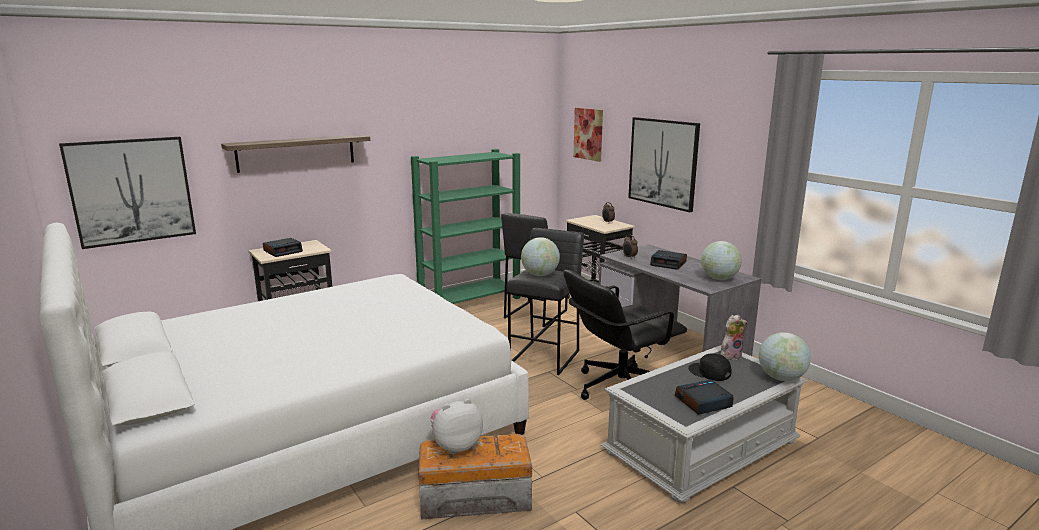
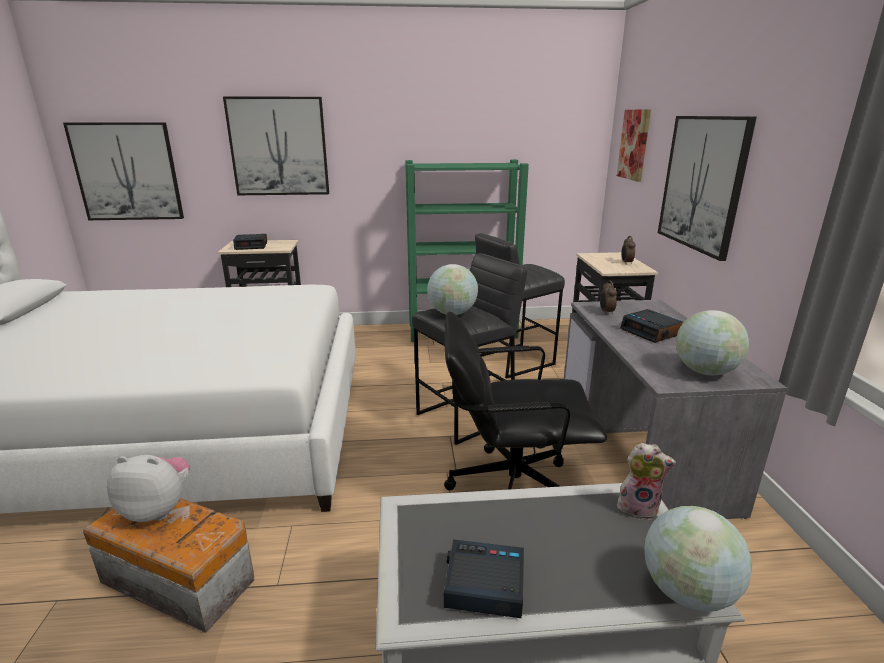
camera: 30 degrees right, 5 degrees up
(296, 152) = (278, 147): shelf -> picture
(709, 372) = (565, 527): black cap -> none

